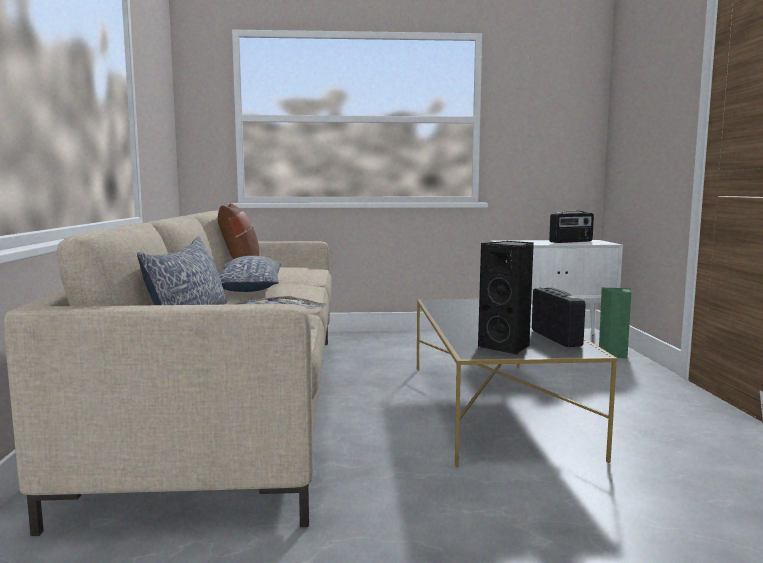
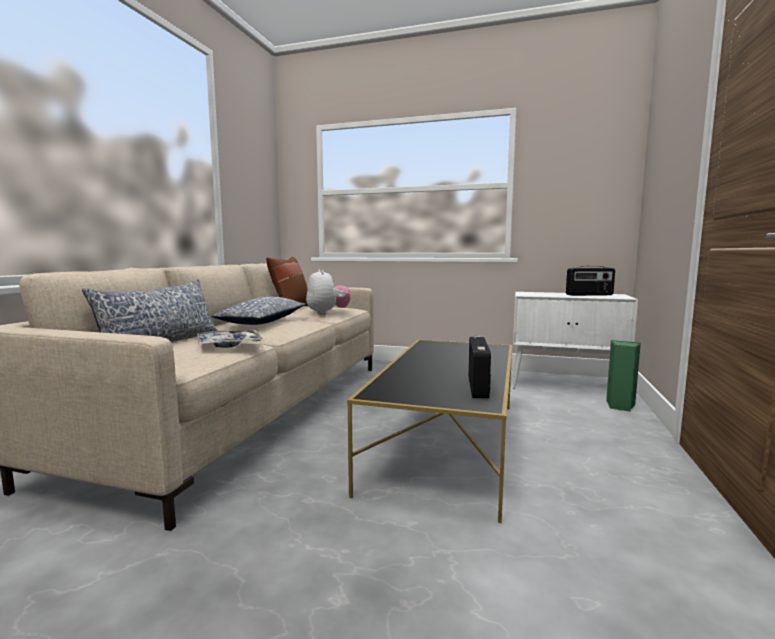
camera: 20 degrees right, 0 degrees up
(299, 274) = (327, 313): none -> plush toy
(507, 347) = (415, 391): black speaker -> none

